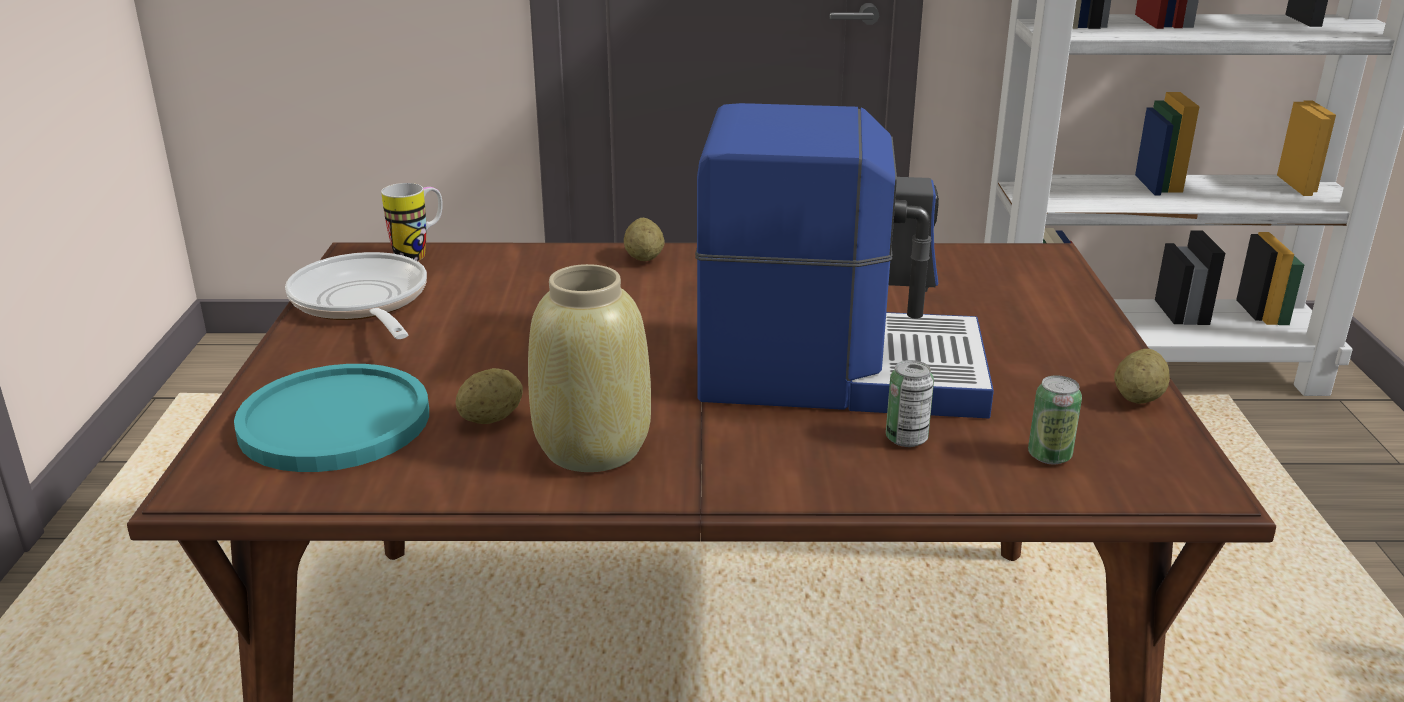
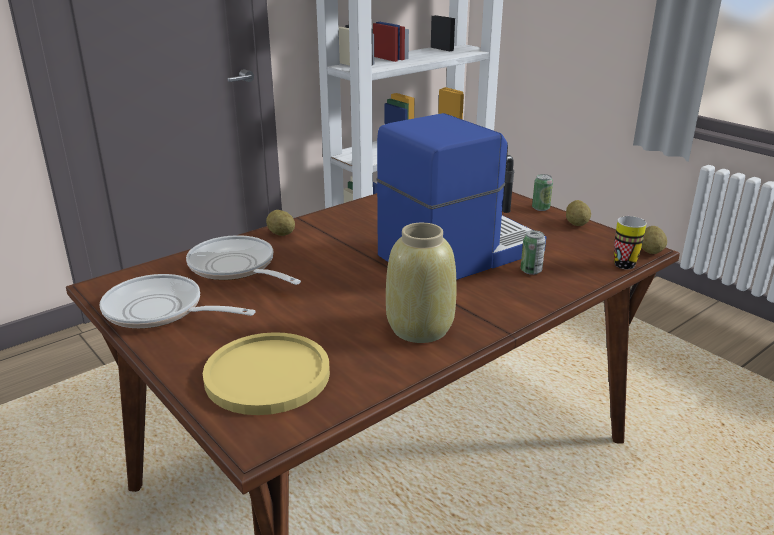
camera: 40 degrees left, 0 degrees up
(334, 421) = (267, 375): turquoise plate -> yellow plate
(419, 254) = (144, 273): mug -> mug (623, 262)
(491, 418) = (348, 337): potato -> potato (650, 251)
(519, 283) = (236, 268): none -> frying pan
(1049, 455) = (585, 256): can -> can (540, 208)

